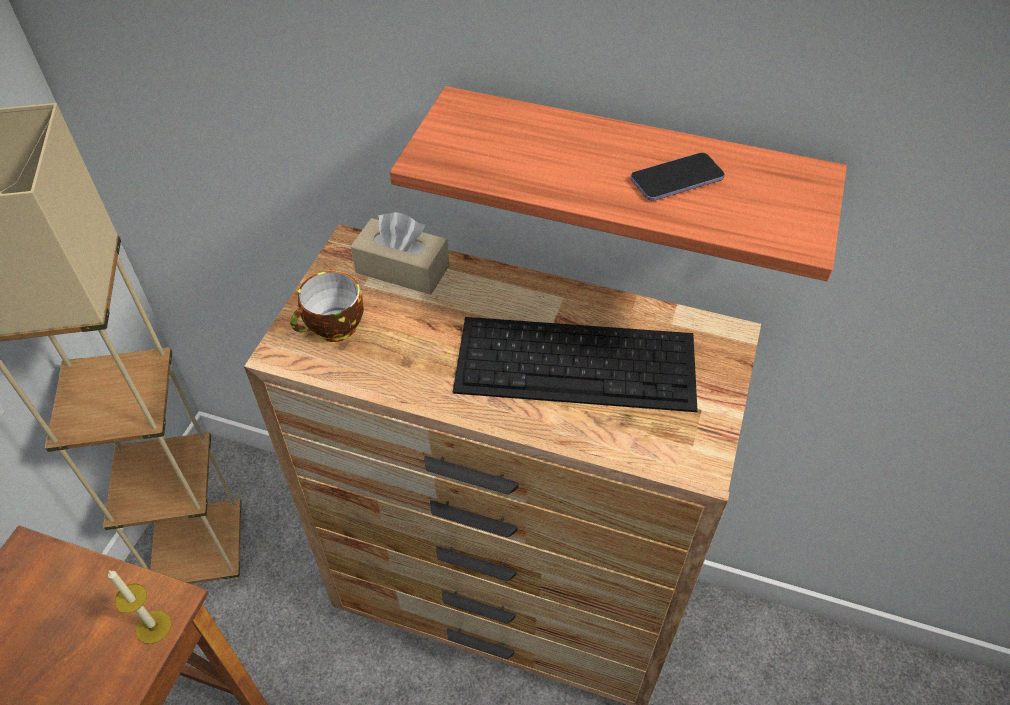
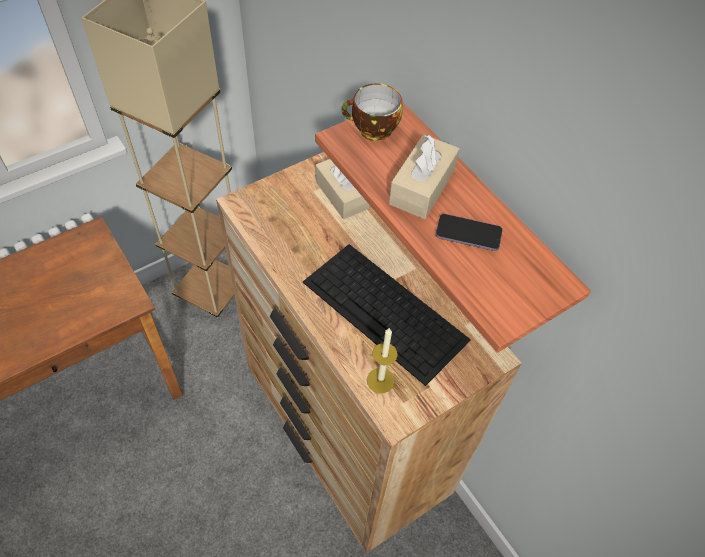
camera: 35 degrees right, 5 degrees up
(153, 627) = (118, 308): candle -> candle (380, 380)
(334, 328) = (276, 206): cup -> cup (372, 130)
(576, 161) = (422, 187): none -> beige tissue box

